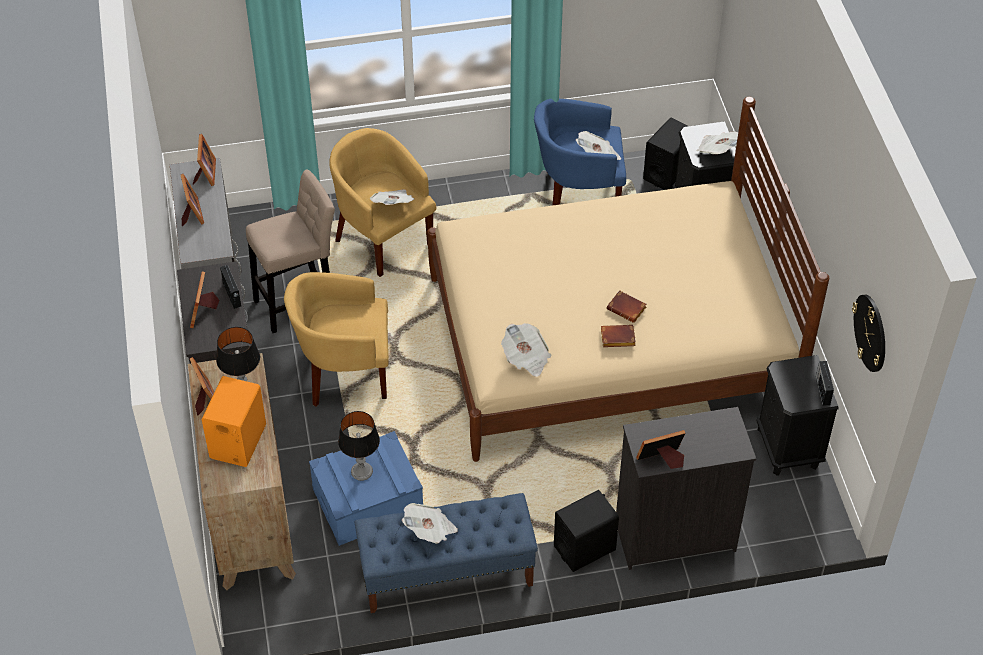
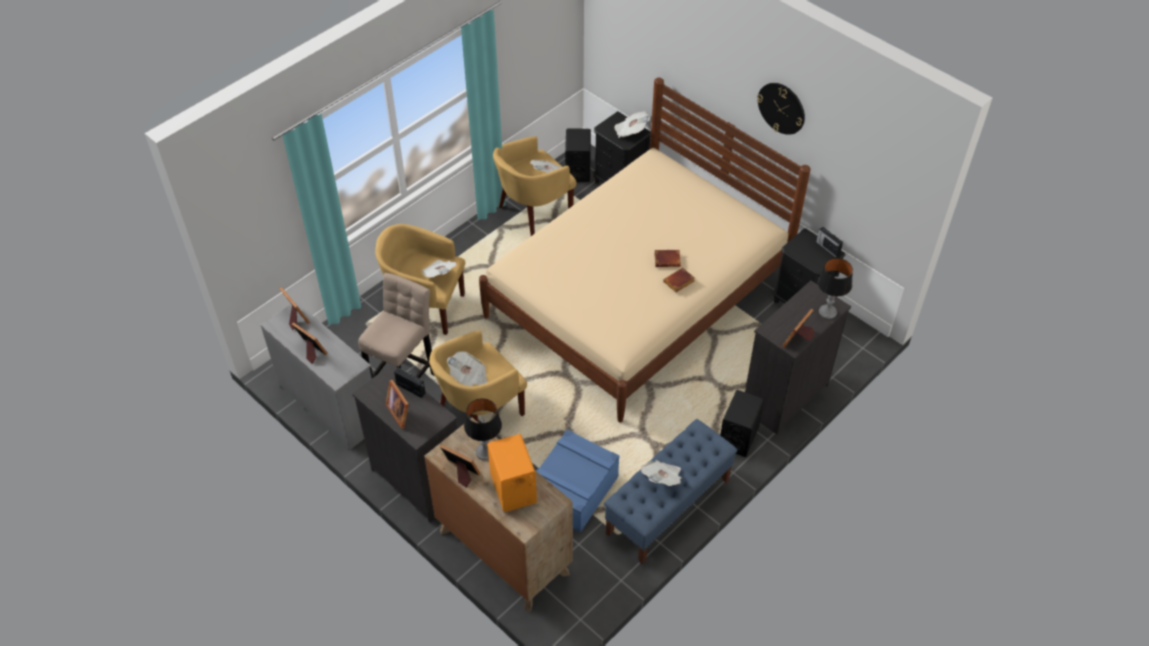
camera: 35 degrees left, 0 degrees up
(362, 471) = (570, 469): table lamp -> table lamp (827, 312)
(526, 358) = (632, 326): newspaper -> newspaper (469, 377)
(578, 196) = (533, 213): blue armchair -> yellow armchair
(870, 333) = (874, 185): wall clock -> wall clock (781, 108)

